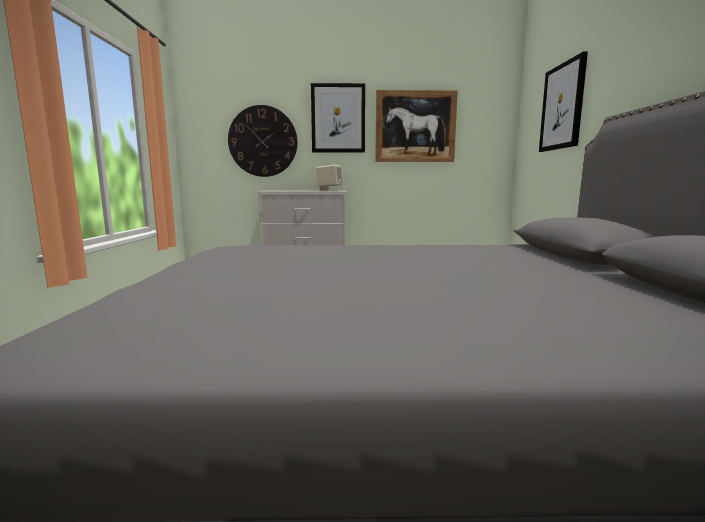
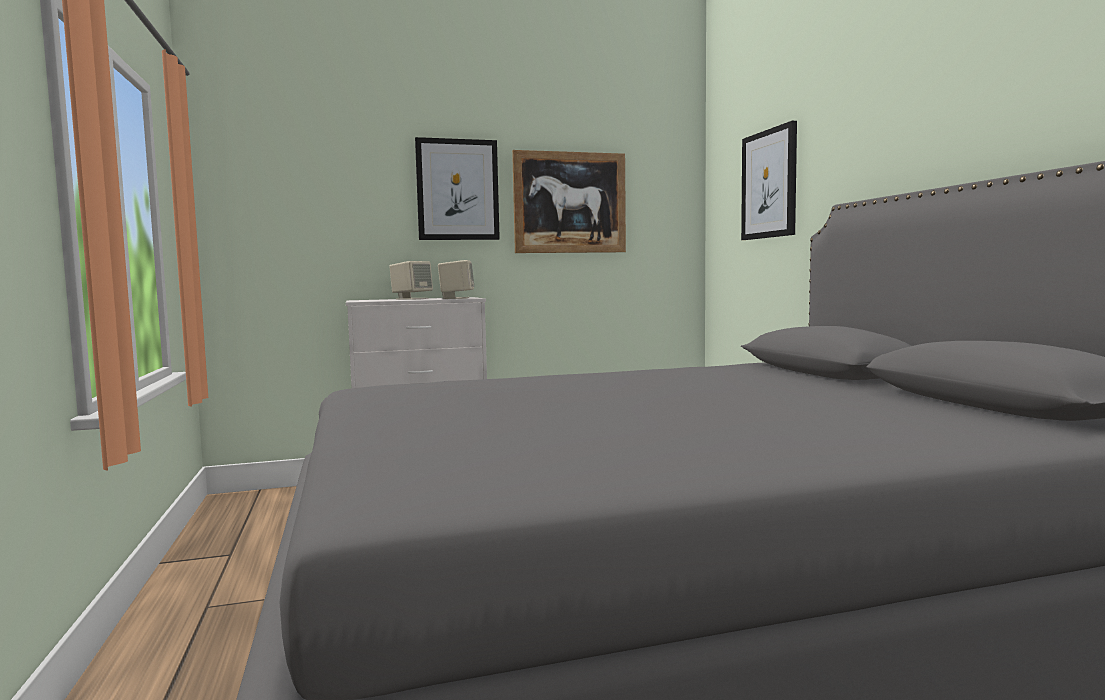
camera: 15 degrees left, 5 degrees down
(263, 141) = (339, 223): wall clock -> none
(302, 190) = (412, 299): none -> beige speaker

